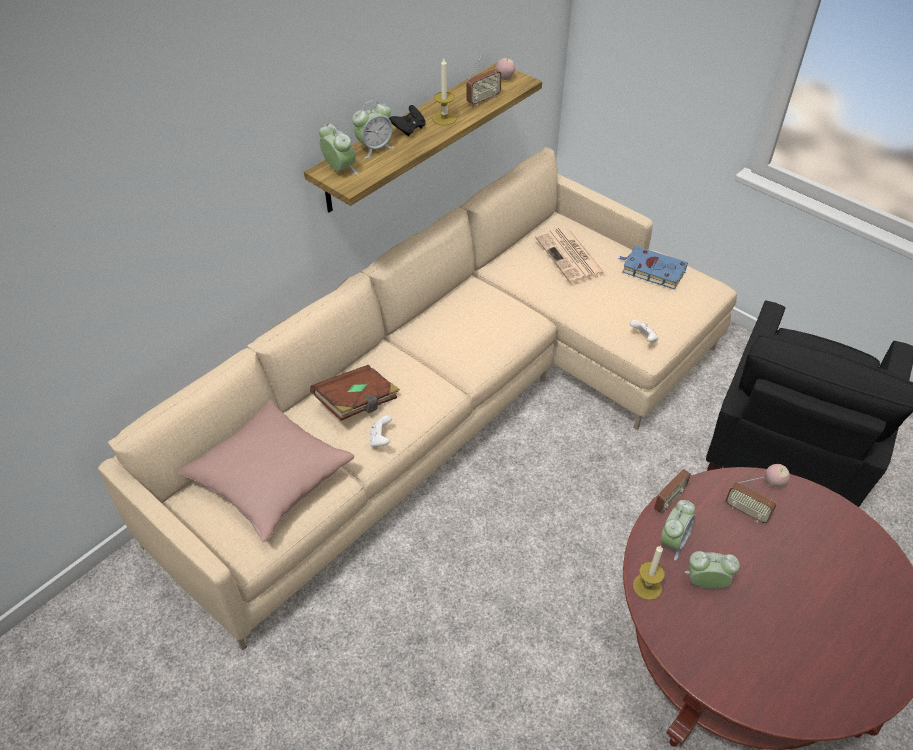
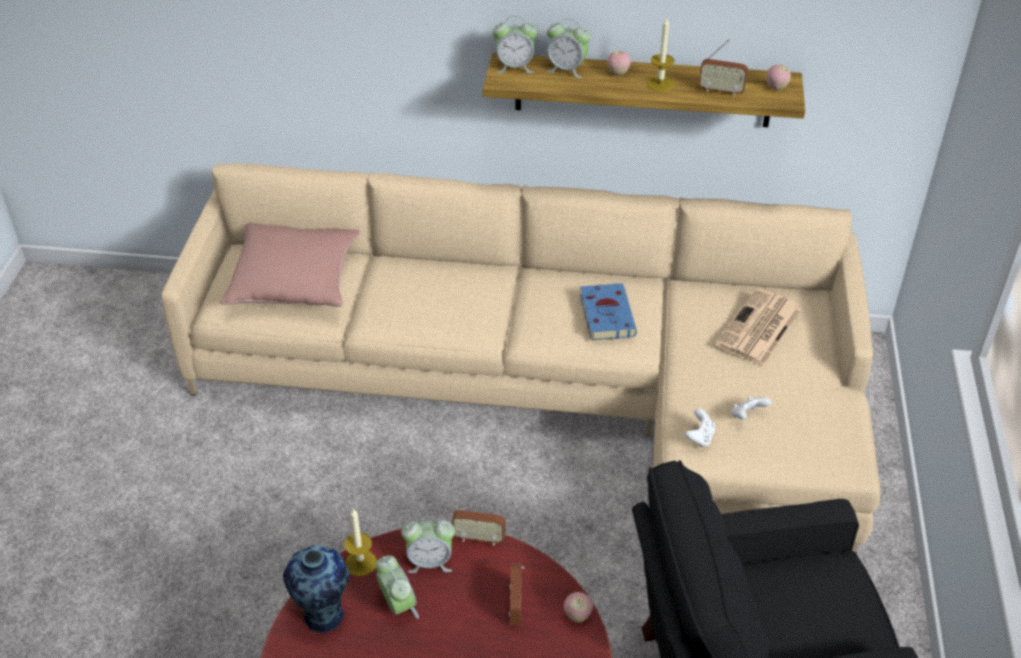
camera: 55 degrees right, 5 degrees down
(339, 170) = (515, 67): alarm clock -> alarm clock turned 75 degrees clockwise
(357, 403) = (415, 285): brown book -> none
(380, 439) = (388, 319): white game controller -> white game controller (747, 416)
(409, 129) = (618, 73): black game controller -> apple
(652, 270) = (813, 399): blue book -> blue book (606, 314)
(689, 639) = (323, 618): none -> vase

